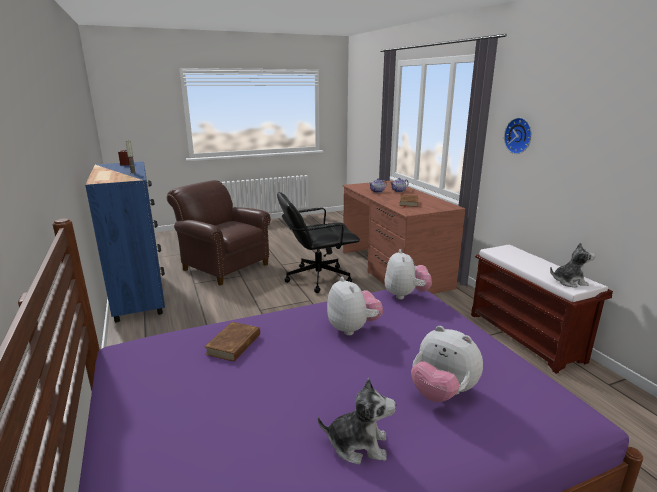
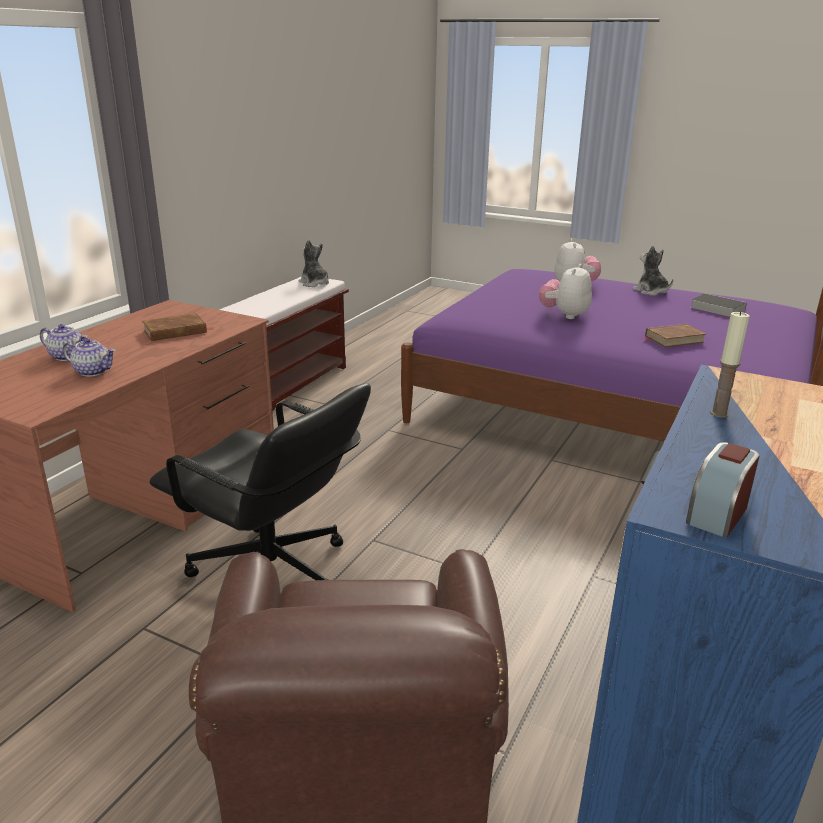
camera: 130 degrees left, 5 degrees up
(239, 446) = (715, 308): none -> book
(405, 295) = (469, 315): plush toy -> none
(519, 135) = (172, 153): wall clock -> none

